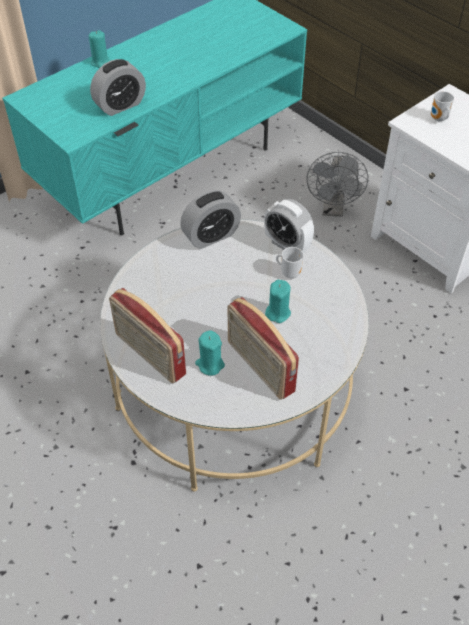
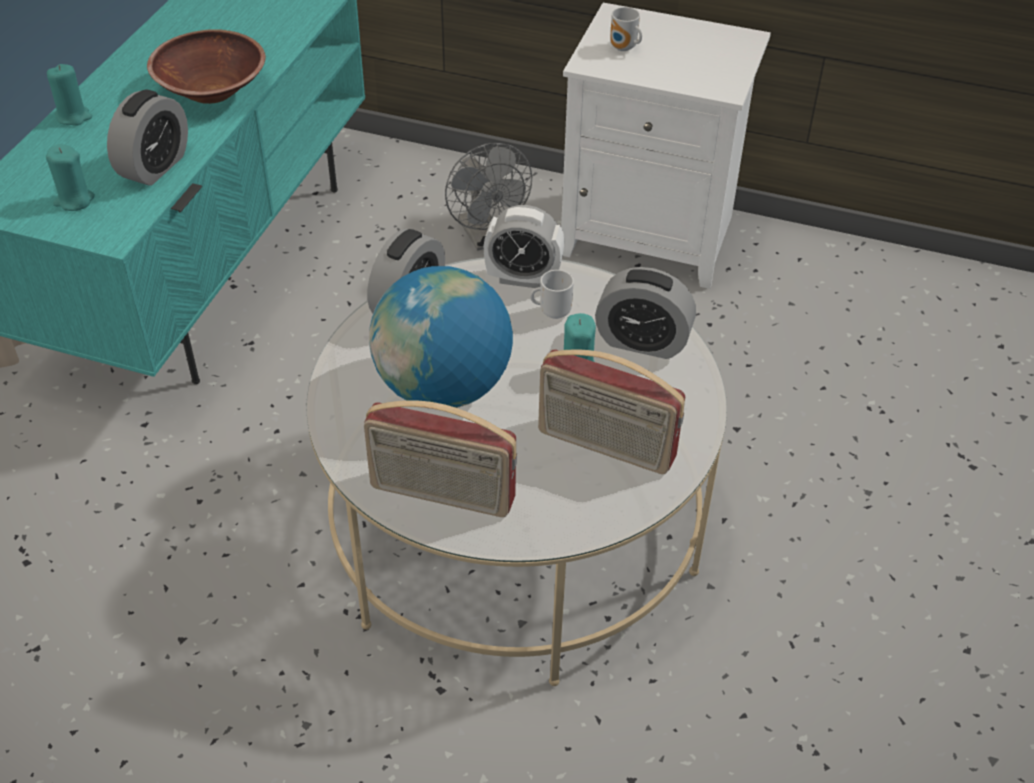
camera: 30 degrees left, 5 degrees down
(181, 70) = (211, 91): none -> brown bowl
(194, 293) = (443, 388): none -> globe
(210, 364) = (536, 471): turquoise candle -> turquoise candle (74, 200)
(329, 312) = (642, 341): none -> alarm clock

